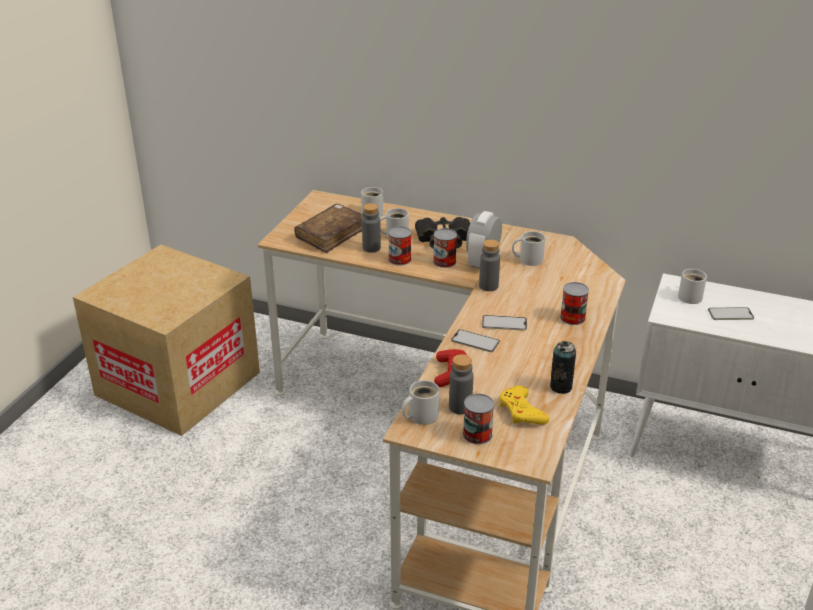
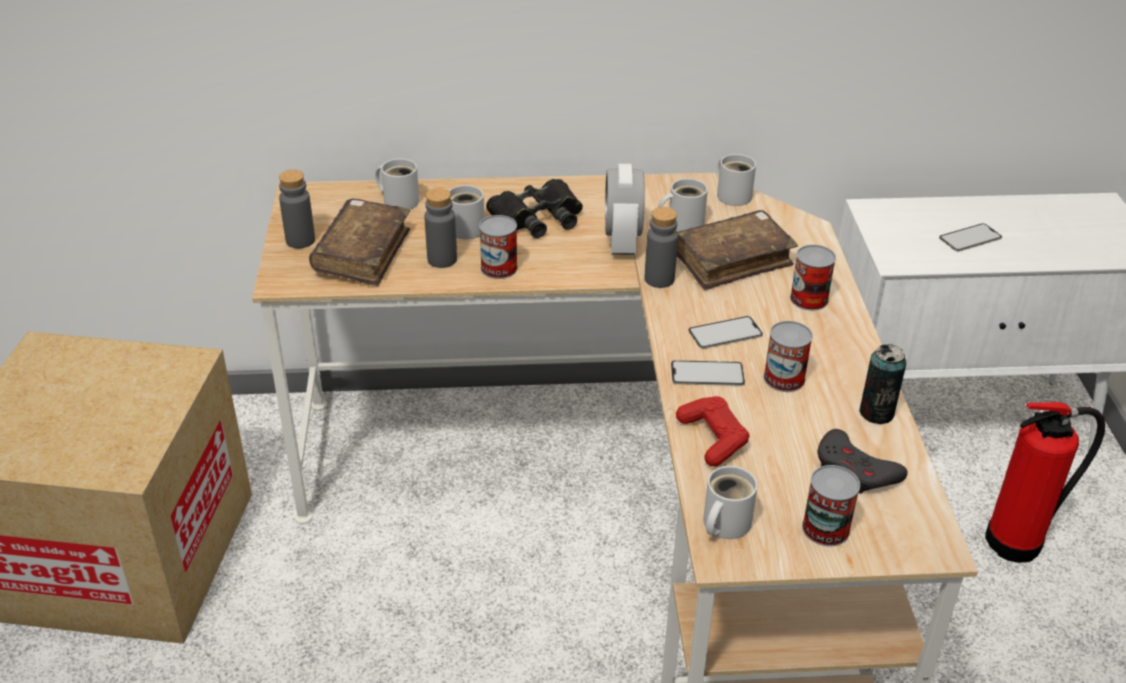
camera: 25 degrees left, 5 degrees up
(444, 261) = (567, 255): can -> can (784, 378)
(460, 407) = (768, 490): grey bottle -> grey bottle (300, 240)
(522, 411) = (856, 469): yellow game controller -> grey game controller
(542, 286) = (731, 260): none -> brown book
(690, 296) = (903, 224): white mug -> white mug (733, 194)
(722, 537) = (1019, 541): none -> fire extinguisher

